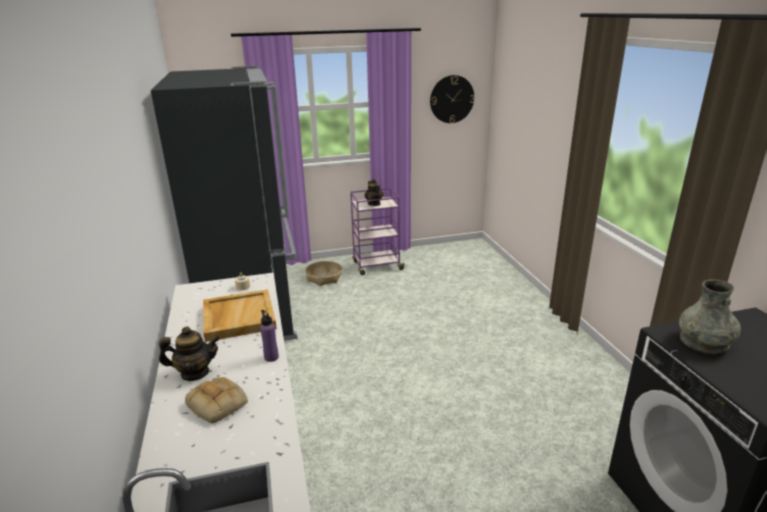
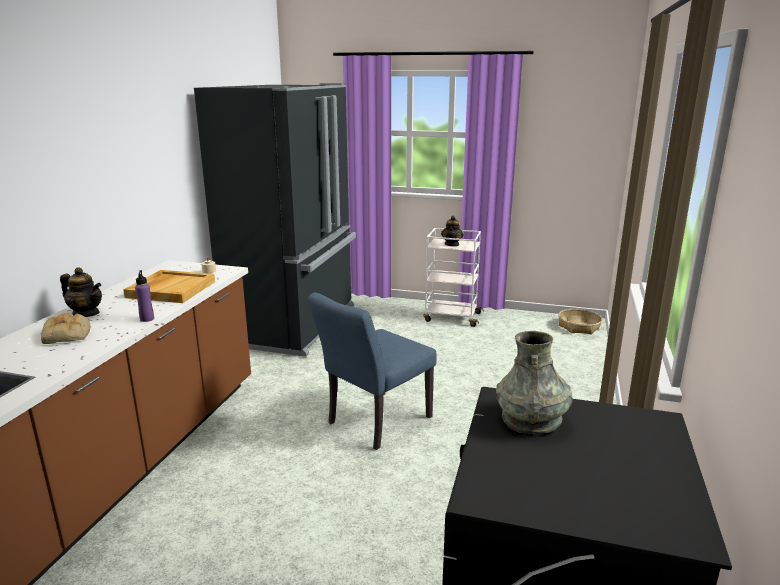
camera: 30 degrees right, 5 degrees down
(324, 278) = (388, 315): basket -> basket (579, 327)
(377, 266) = (451, 317): purple cart -> white cart
(417, 378) = (373, 423): none -> blue chair
(451, 99) = (573, 138): wall clock -> none

